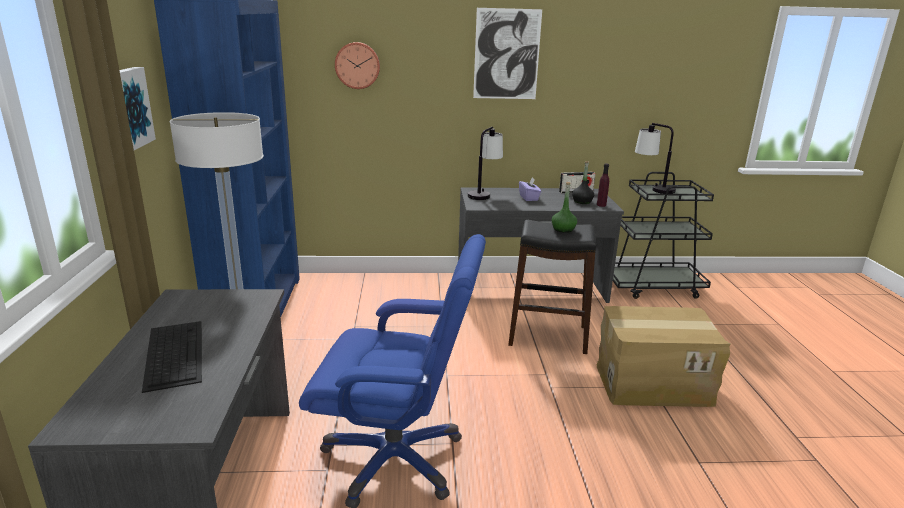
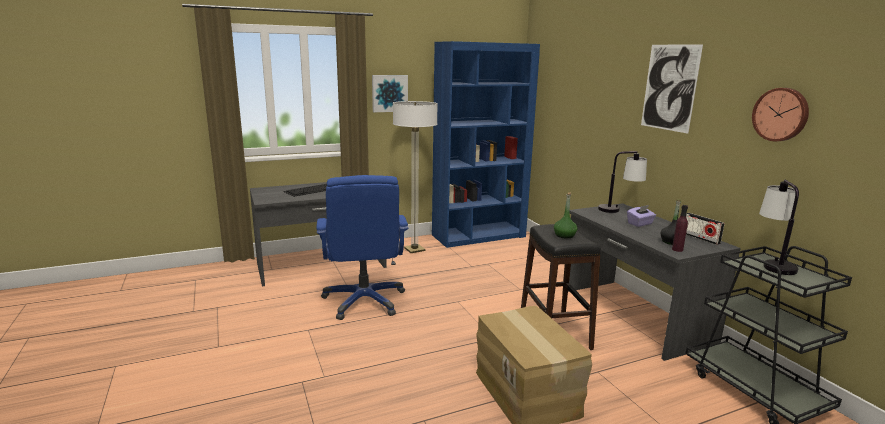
camera: 70 degrees right, 5 degrees down
(357, 65) = (578, 90): wall clock -> wall clock (781, 114)

